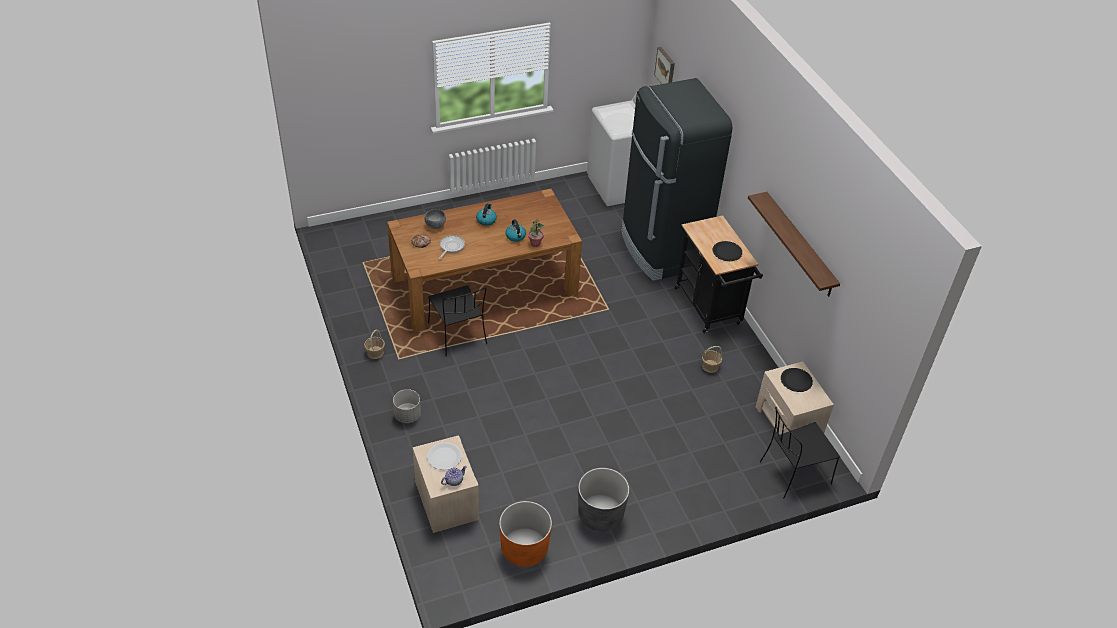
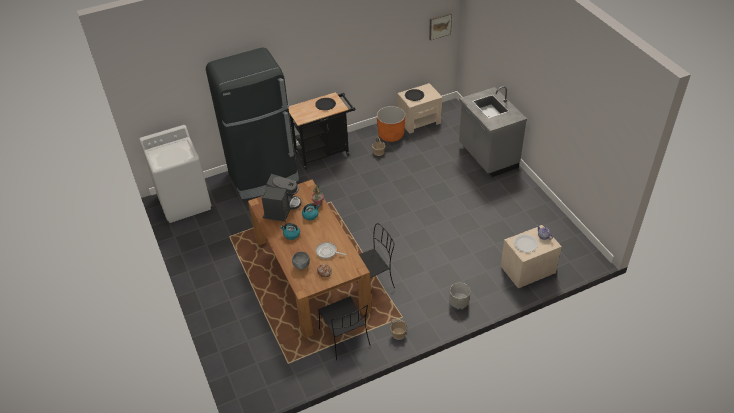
camera: 90 degrees left, 0 degrees up
(524, 549) = (551, 227): orange planter -> orange planter (391, 135)
(532, 213) = (281, 208): none -> coffee machine
(600, 514) = (513, 195): grey planter -> none
(666, 68) = (157, 98): picture -> picture (439, 25)
(695, 497) = (487, 157): none -> grey counter
(793, 473) = (457, 120): black chair -> black chair (345, 338)
(799, 245) = (361, 45): shelf -> none

